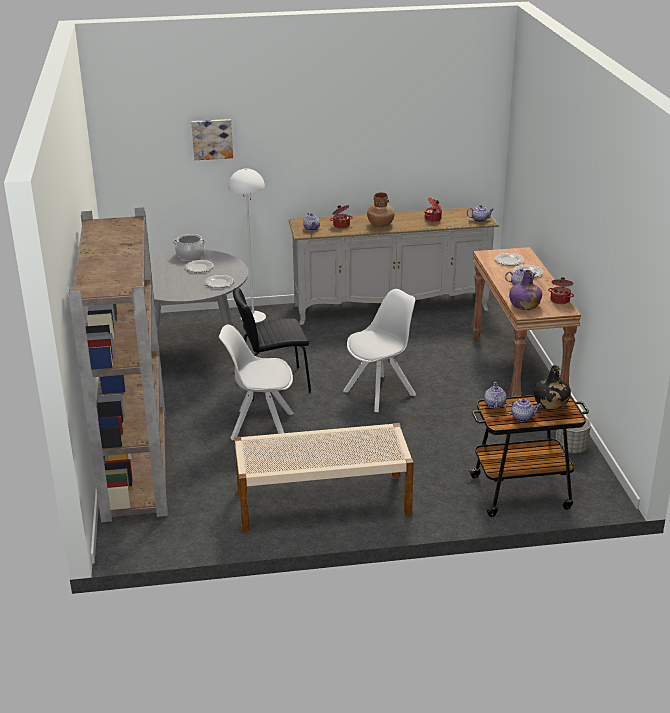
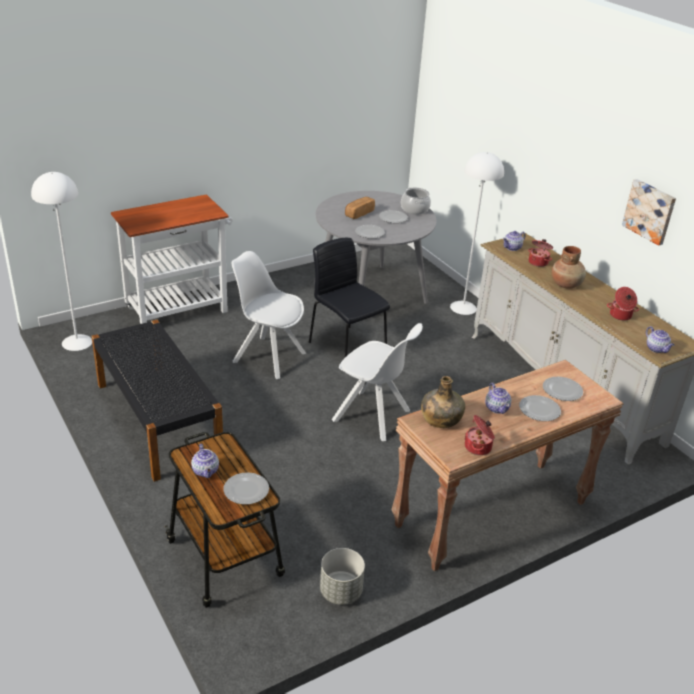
camera: 65 degrees right, 5 degrees up
(136, 464) = (178, 310): brown bookcase -> white cart
(149, 538) = (76, 342): none -> white floor lamp
(176, 280) = (358, 213): none -> bread
(212, 139) = (492, 112): picture -> picture (650, 211)
(261, 426) = (268, 357): white chair -> white chair turned 45 degrees counterclockwise
(323, 502) = (157, 420): beige bench -> black bench
(494, 404) = (225, 445): teapot -> none
(524, 305) = (440, 419): purple bottle -> green bottle
(550, 403) = (246, 489): black bottle -> plate

